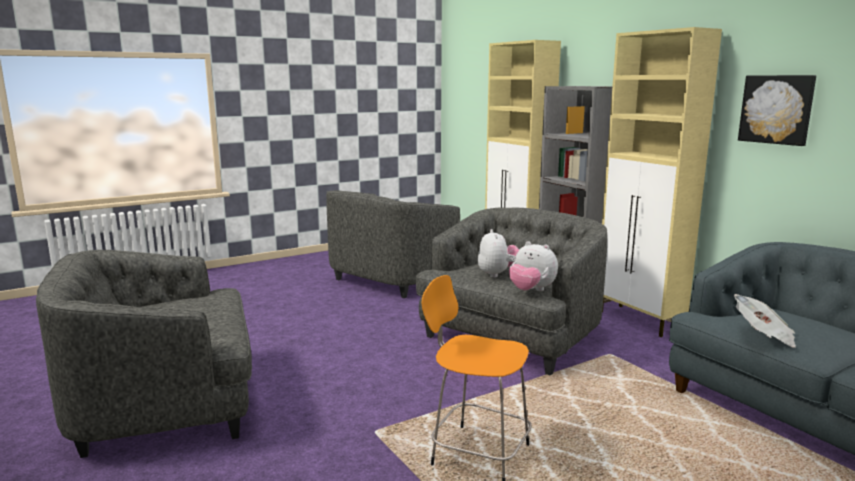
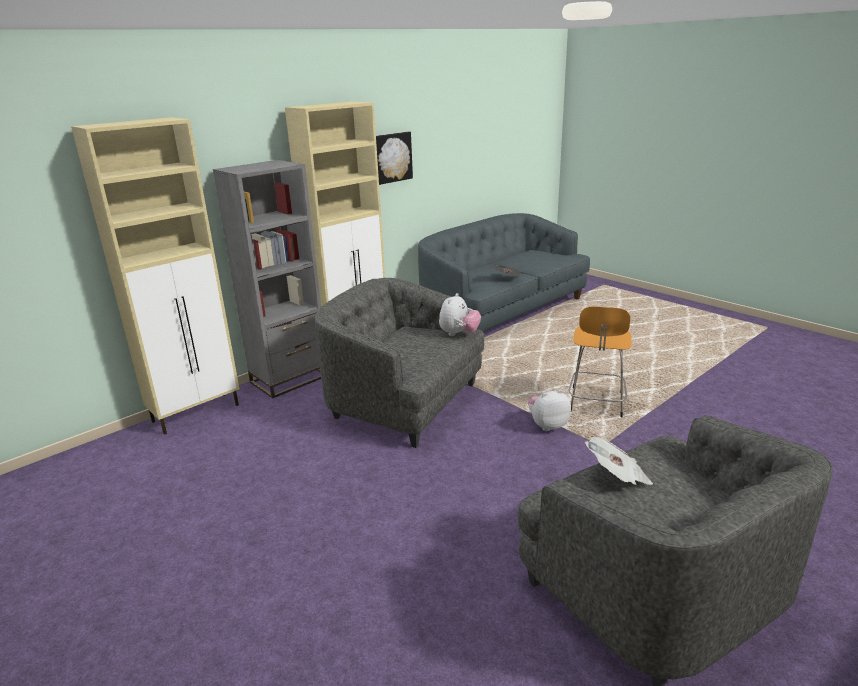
camera: 100 degrees left, 10 degrees up
(210, 308) = (617, 476): none -> newspaper
(396, 278) = (207, 504): grey armchair -> none
(498, 274) = (425, 346): plush toy -> plush toy (547, 425)

